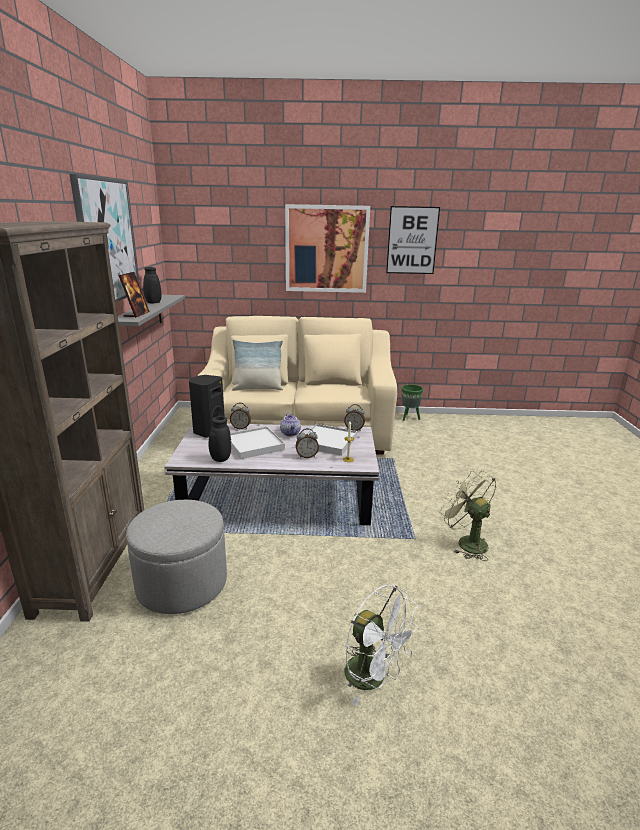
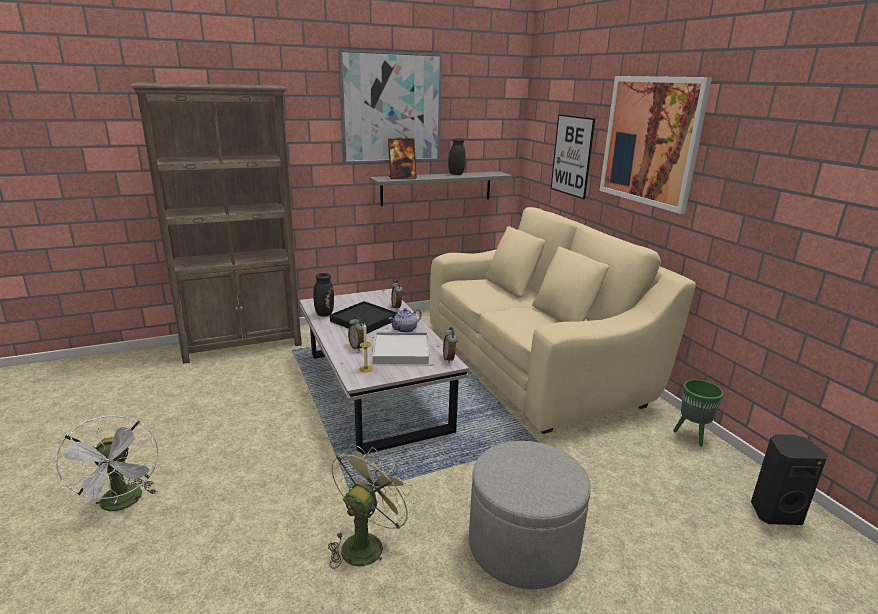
camera: 65 degrees right, 0 degrees up
(182, 583) = (230, 382): grey ottoman -> grey ottoman (523, 546)
(208, 431) = (377, 297): black speaker -> black speaker (774, 512)
(254, 445) = (364, 320): white tray -> black tray
(257, 389) = (489, 289): pillow -> none
(373, 678) = (123, 504): white fan -> white fan turned 45 degrees counterclockwise
(412, 240) = (764, 139): picture -> picture (572, 156)

